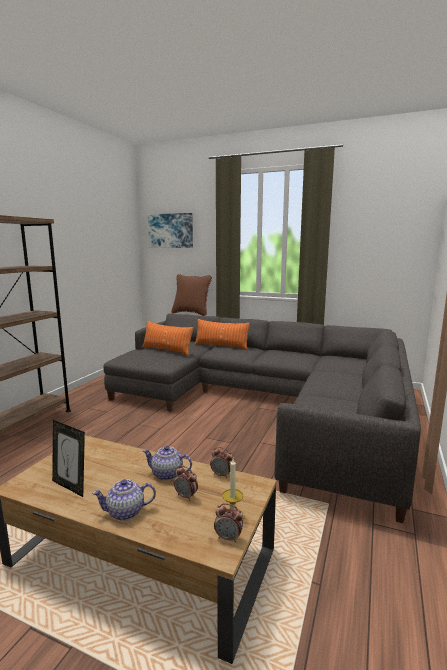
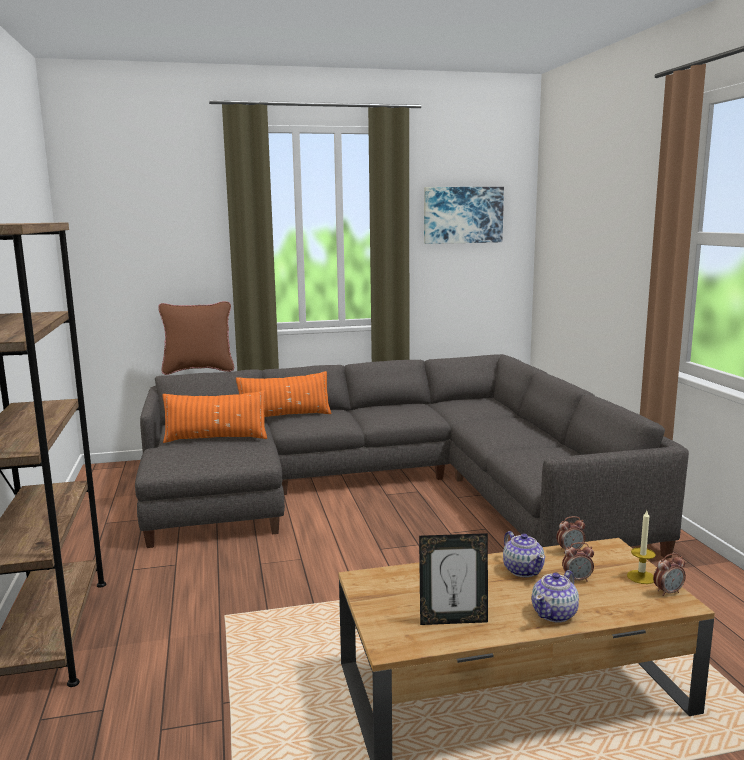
camera: 35 degrees left, 0 degrees up
(167, 474) = (523, 570): teapot -> teapot turned 90 degrees counterclockwise
(171, 230) = (129, 225): picture -> picture (462, 215)

